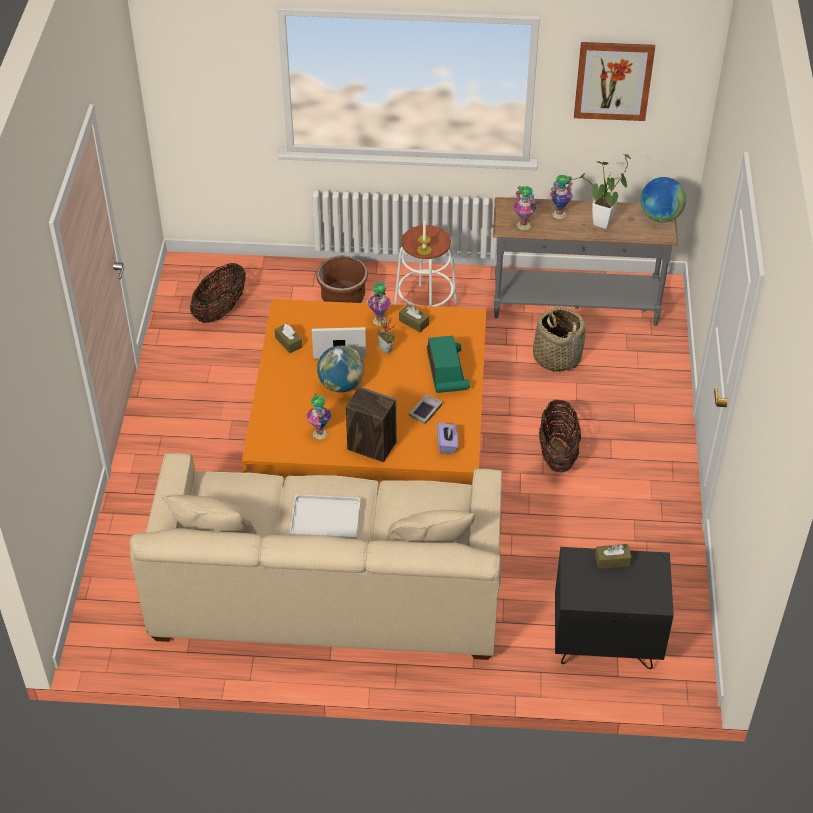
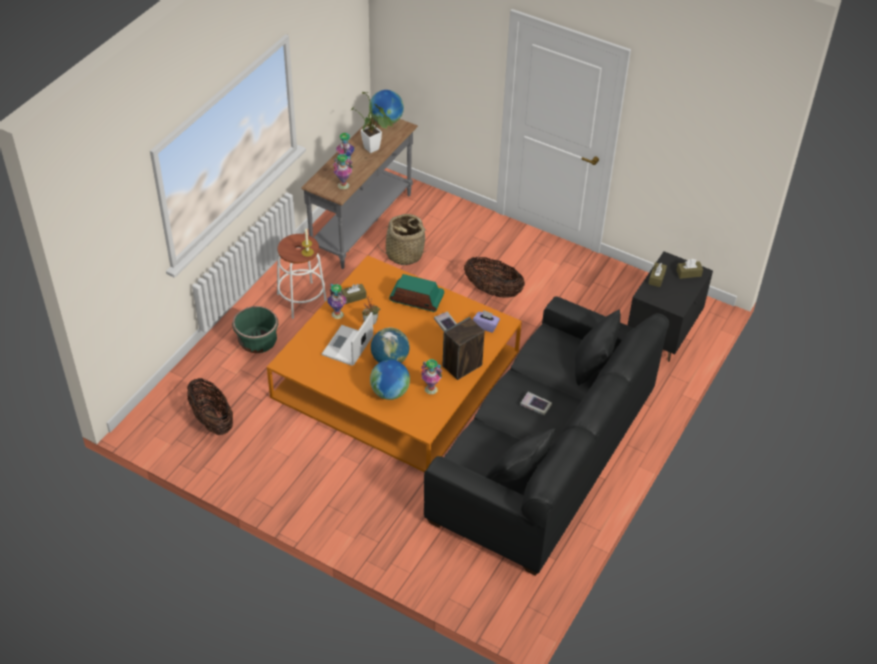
camera: 65 degrees left, 0 degrees up
(288, 342) = (323, 373): brown tissue box -> brown tissue box (688, 273)
(294, 402) = (390, 392): none -> globe
(327, 518) = (535, 405): white tray -> book
(328, 588) = (542, 457): beige sofa -> black sofa
(343, 298) = (257, 342): brown planter -> green planter
(613, 80) = (326, 50): picture -> none

